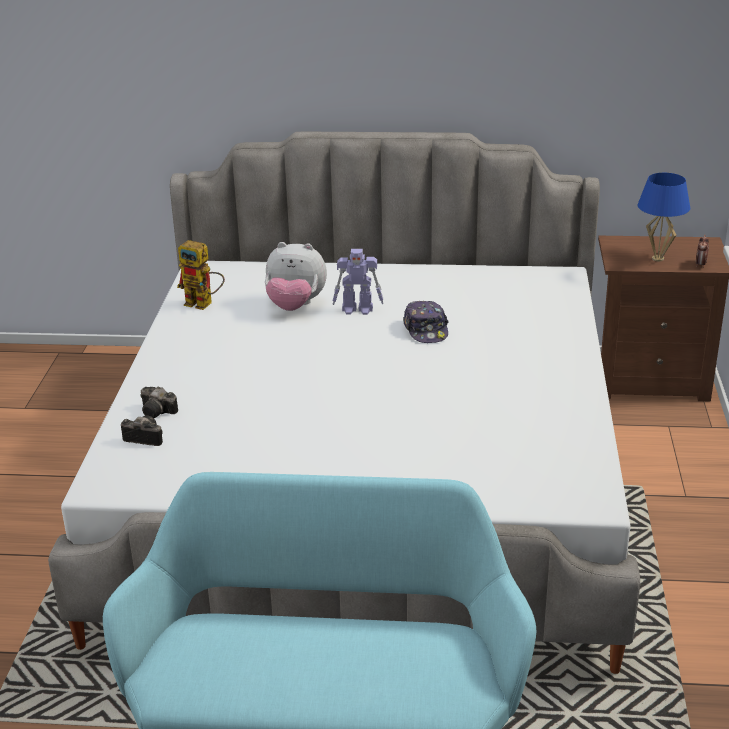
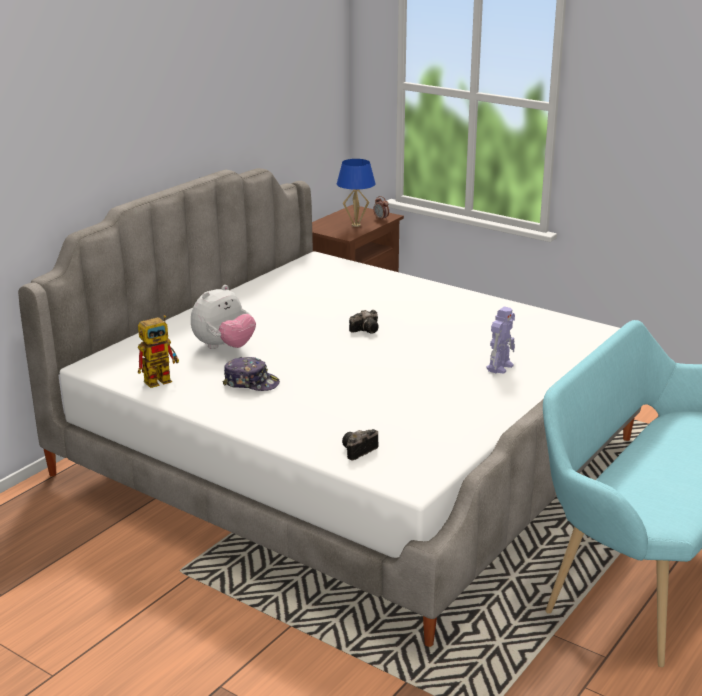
camera: 60 degrees left, 5 degrees down
(159, 412) = (323, 436): camera -> camera (367, 329)
(358, 309) = (265, 328): toy robot -> toy robot (500, 366)
(426, 330) = (331, 316): cap -> cap (251, 383)

